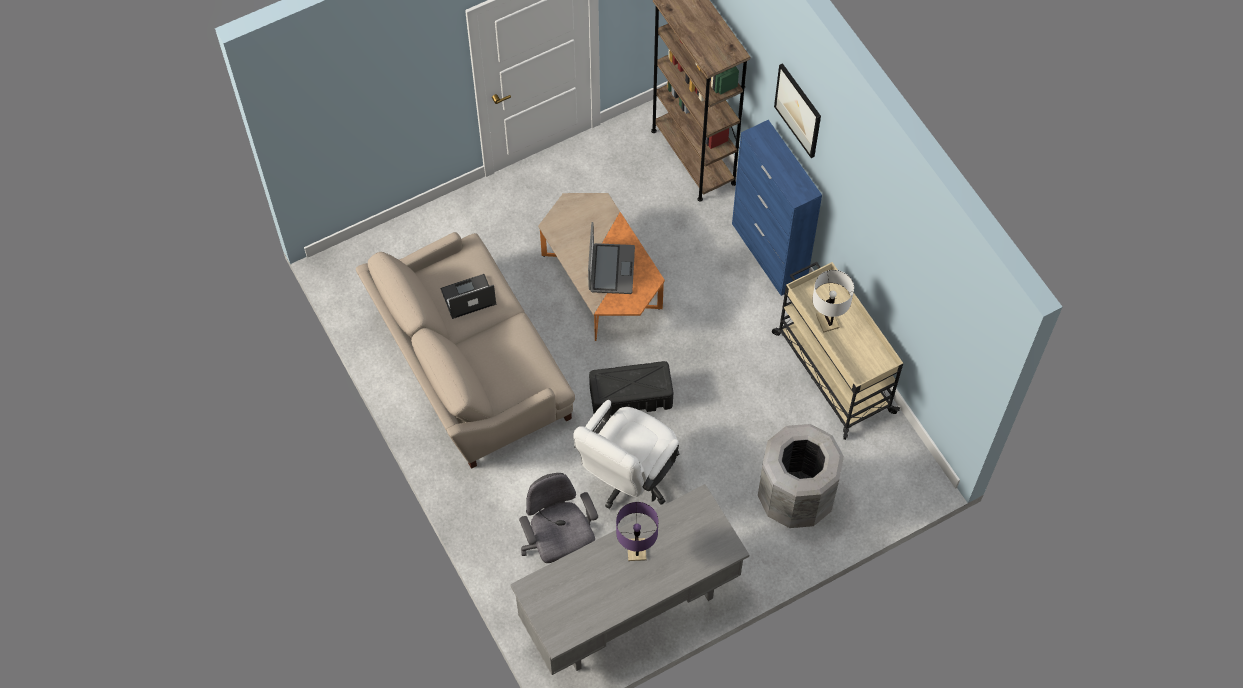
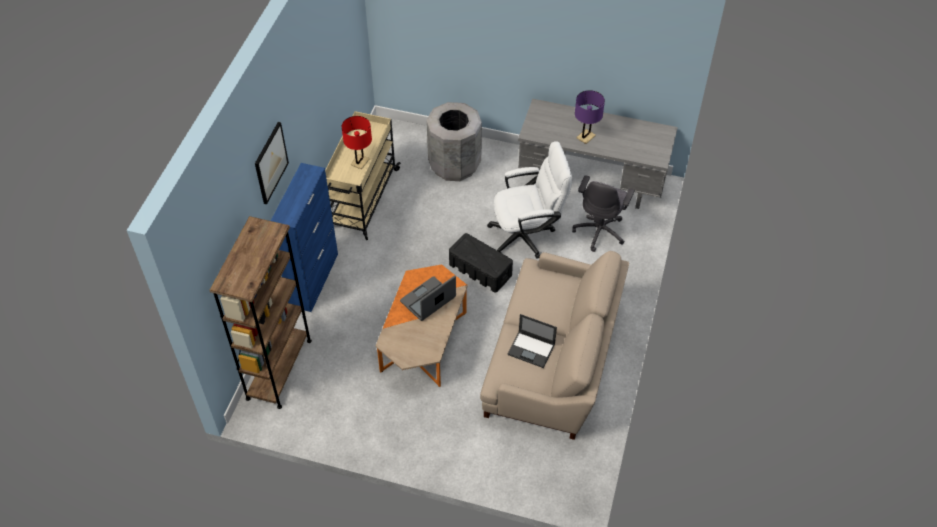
camera: 135 degrees left, 10 degrees down
(827, 321) = (360, 162): white table lamp -> red table lamp

